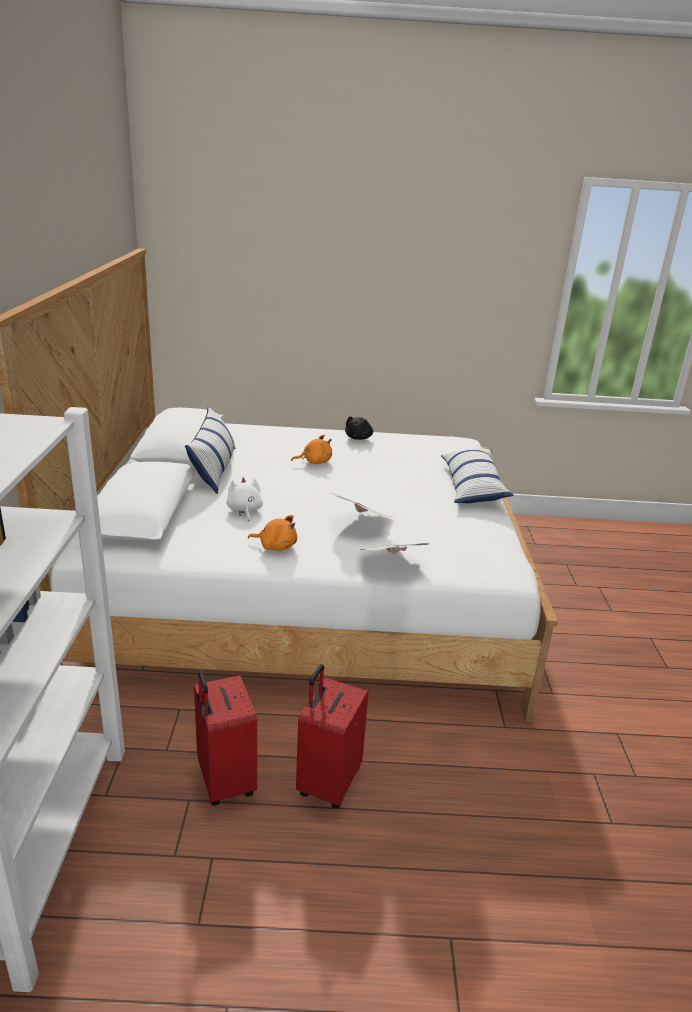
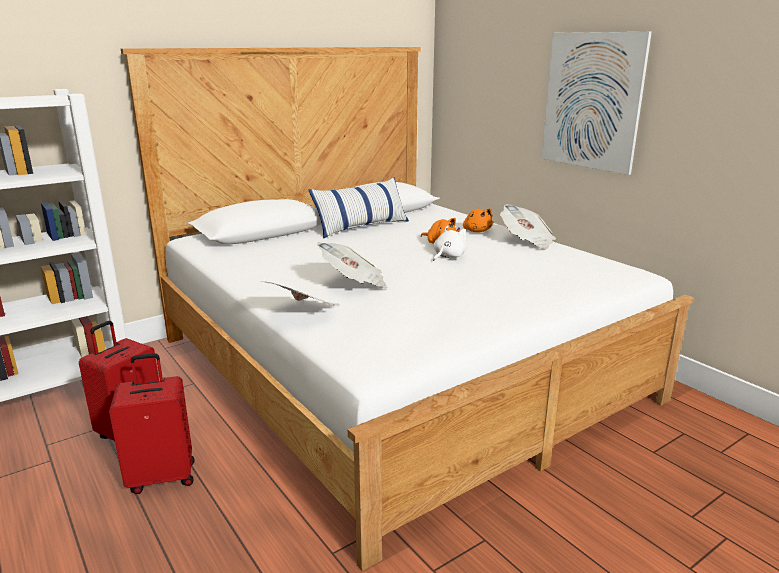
camera: 55 degrees right, 5 degrees down
(244, 511) = (311, 251): white plush toy -> white plush toy (448, 257)
(276, 546) = (270, 273): orange plush toy -> orange plush toy (476, 231)
(359, 438) = (527, 241): black plush toy -> newspaper
(364, 303) = (592, 101): none -> picture
(472, 486) = (535, 302): pillow -> none

